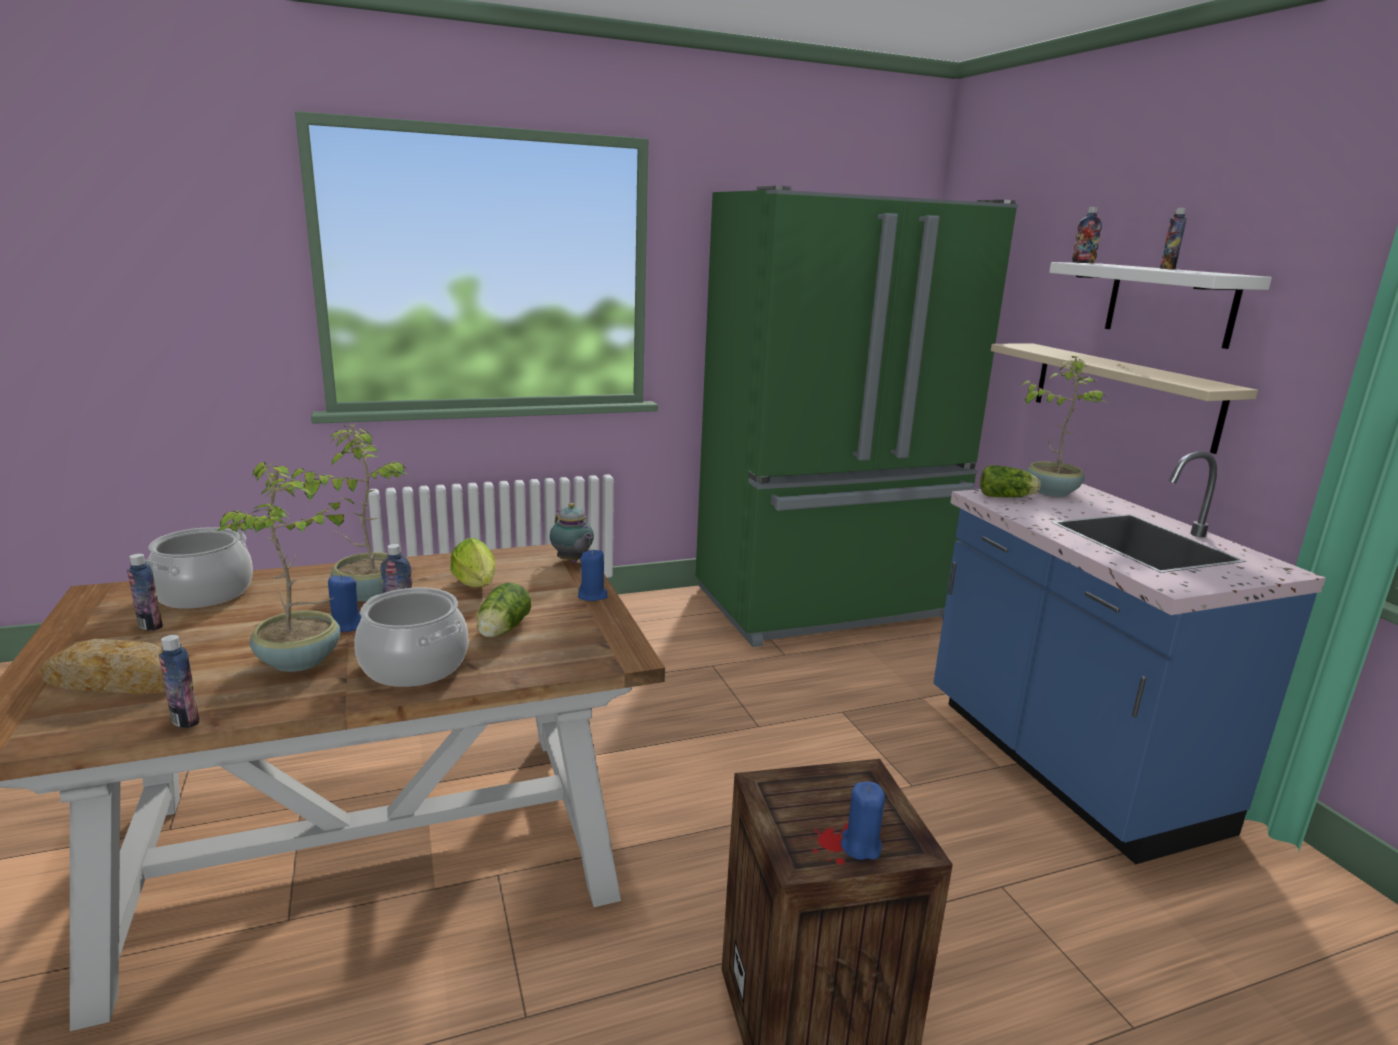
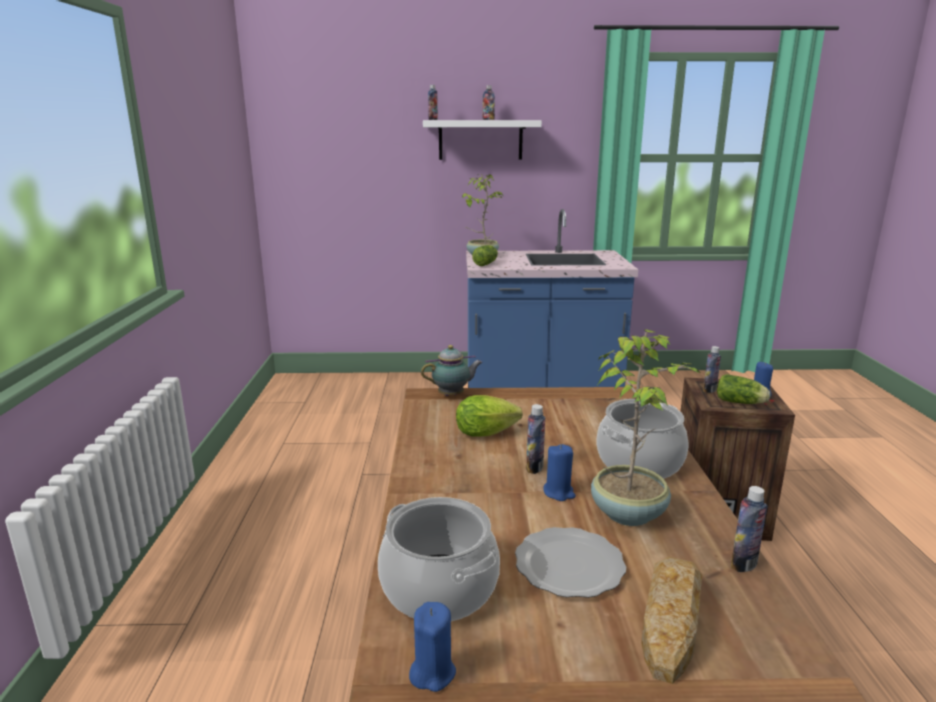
camera: 70 degrees left, 0 degrees up
(150, 626) = (529, 619): bottle -> bottle (709, 390)
(218, 636) = (568, 564): none -> plate
(369, 593) = (483, 482): potted plant -> none
(501, 631) = (582, 428): lettuce -> lettuce (741, 403)
(593, 596) = (526, 394): blue candle -> blue candle (432, 672)
(825, 604) = (311, 411): green fridge -> none
(1122, 394) = (461, 195): beige shelf -> none

